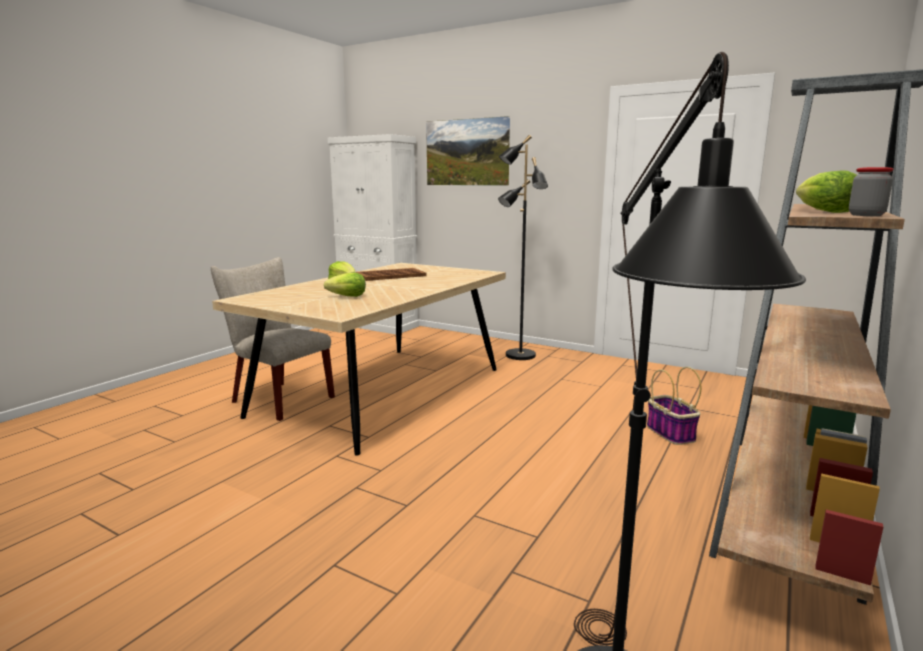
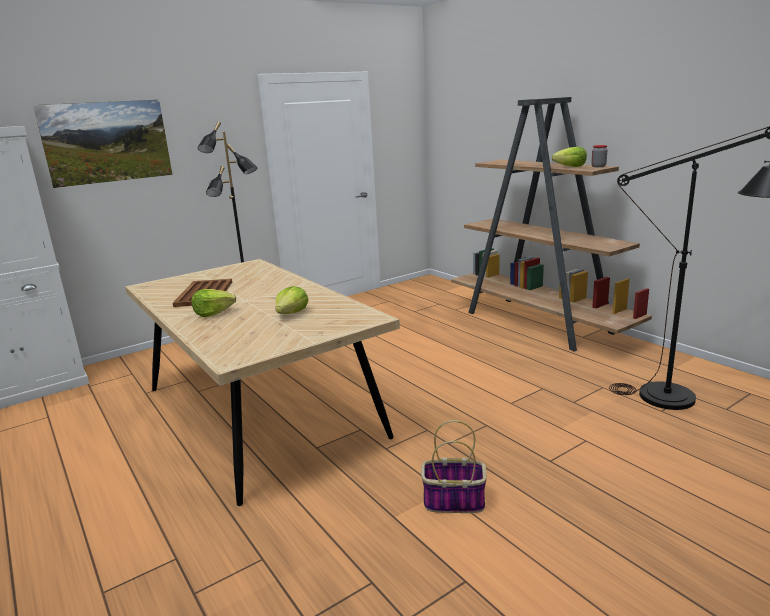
camera: 65 degrees left, 5 degrees up
(277, 398) = (205, 478): beige chair -> none
(669, 433) = (444, 325): basket -> basket (453, 501)

